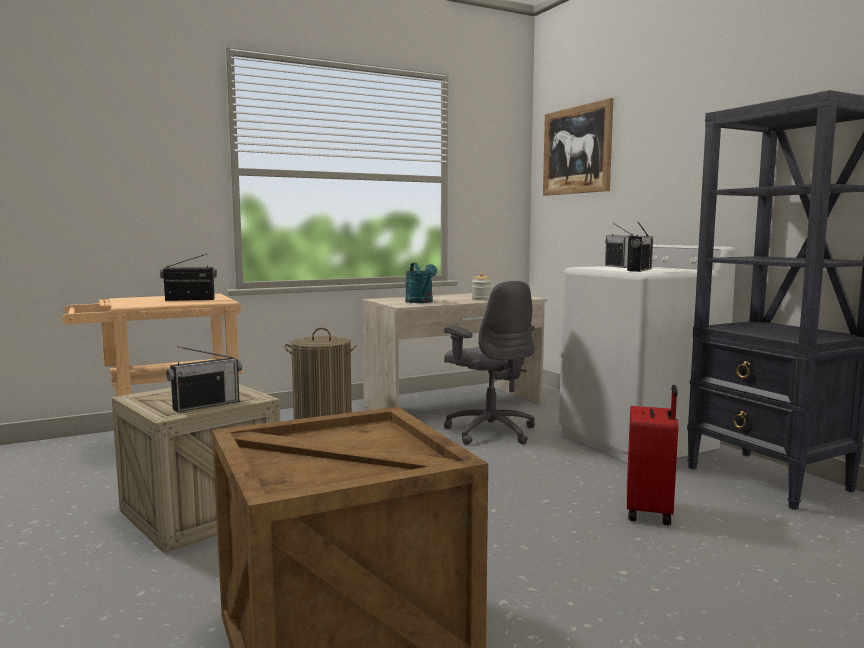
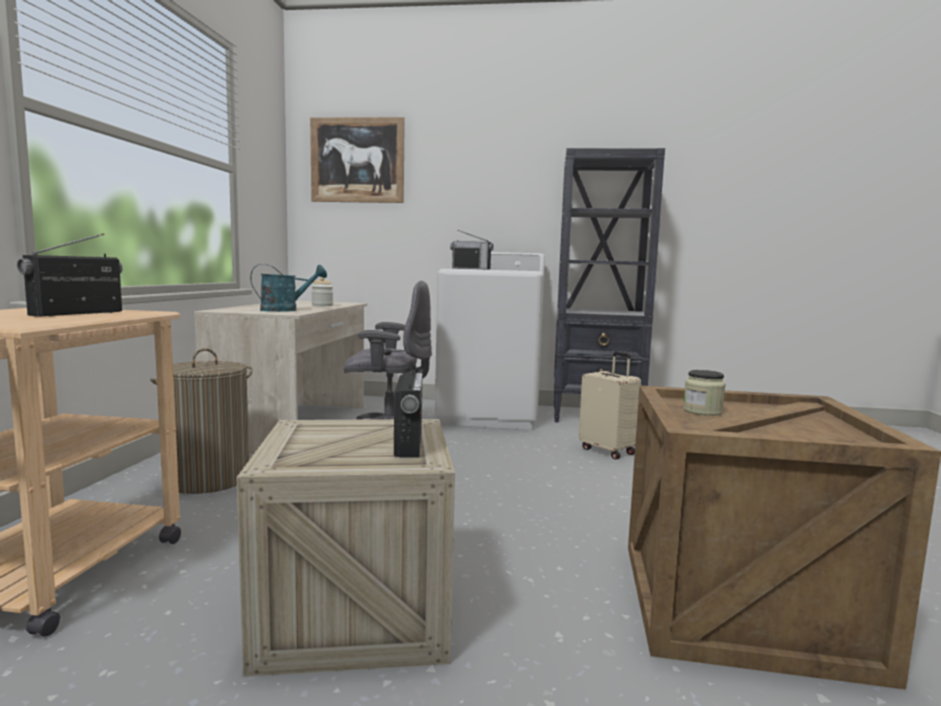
camera: 55 degrees left, 0 degrees up
(348, 436) = (702, 411): none -> jar
(421, 302) = (286, 310): turquoise watering can -> turquoise watering can turned 45 degrees counterclockwise
(639, 270) = (511, 270): radio -> none
(650, 511) = (608, 451): red suitcase -> beige suitcase

